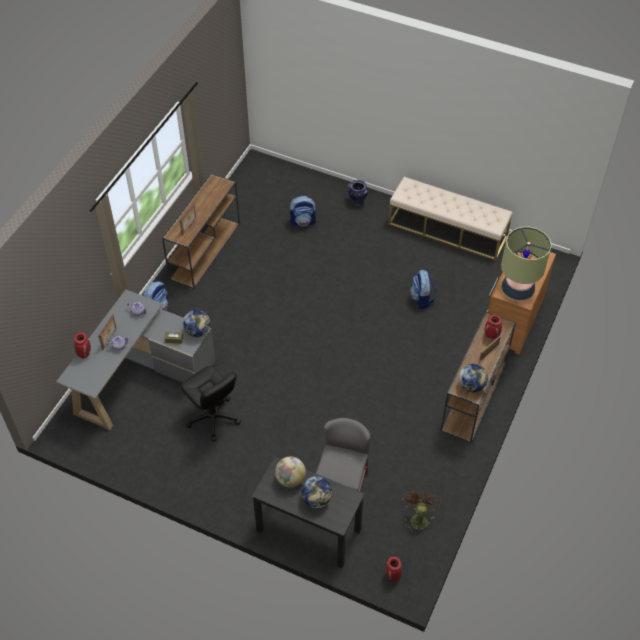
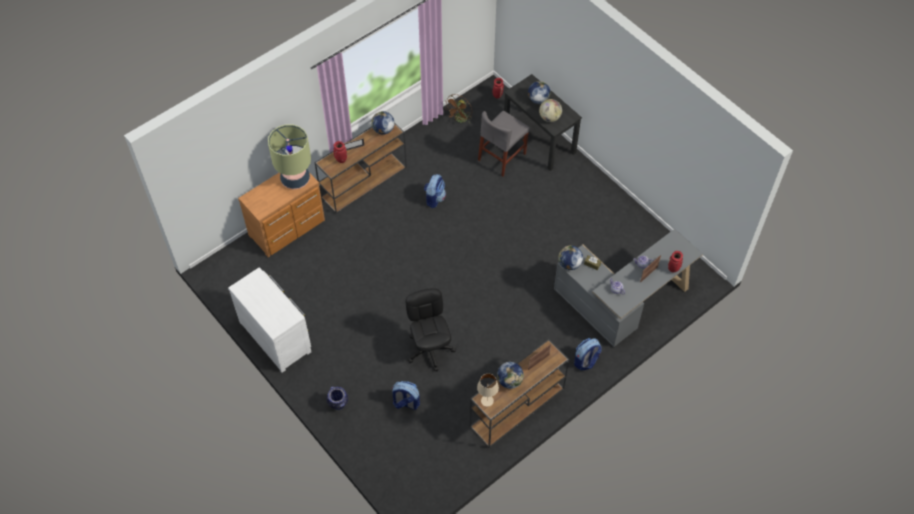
camera: 155 degrees left, 5 degrees up
(207, 204) = (510, 381): none -> globe
(213, 418) = (574, 242): black office chair -> black office chair (430, 349)
(220, 185) = (487, 401): none -> beige table lamp
(422, 299) = (348, 276): backpack -> backpack (434, 198)
(447, 230) = (276, 335): beige bench -> white dresser

